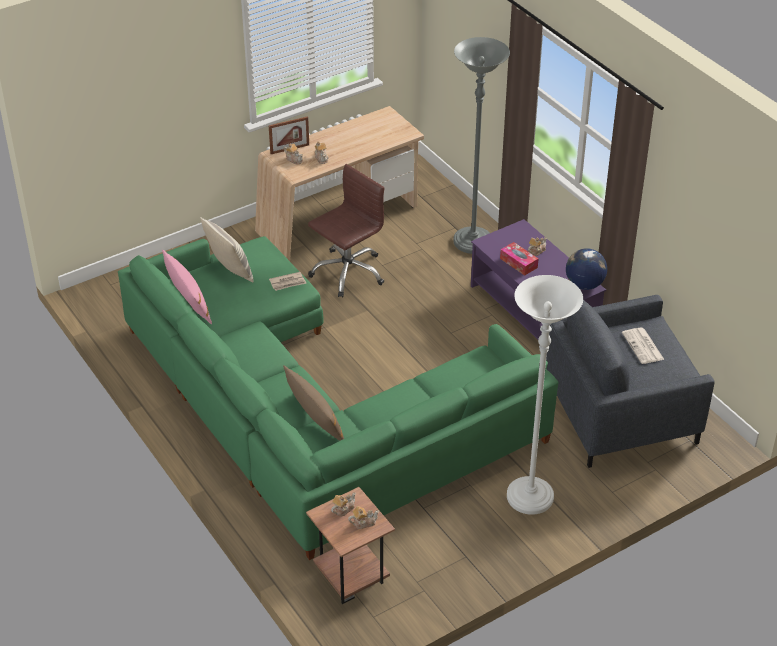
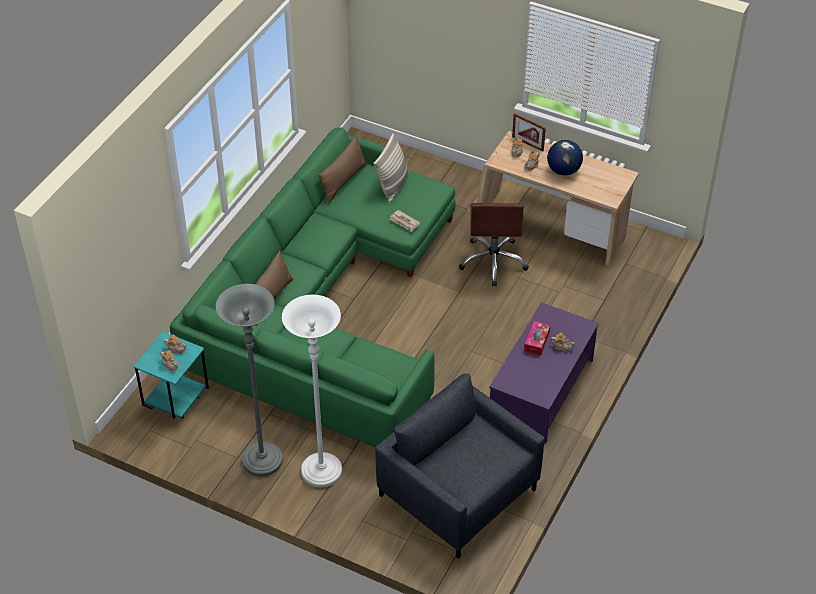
camera: 60 degrees right, 5 degrees up
(188, 301) = (343, 181): pink pillow -> brown pillow
(348, 272) = (493, 261): brown office chair -> brown office chair turned 75 degrees clockwise
(350, 579) = (176, 403): brown side table -> turquoise side table
(473, 242) = (594, 319): grey floor lamp -> grey floor lamp (262, 461)
(584, 284) = (543, 393): globe -> globe (563, 170)
(643, 346) = (479, 454): newspaper -> none

